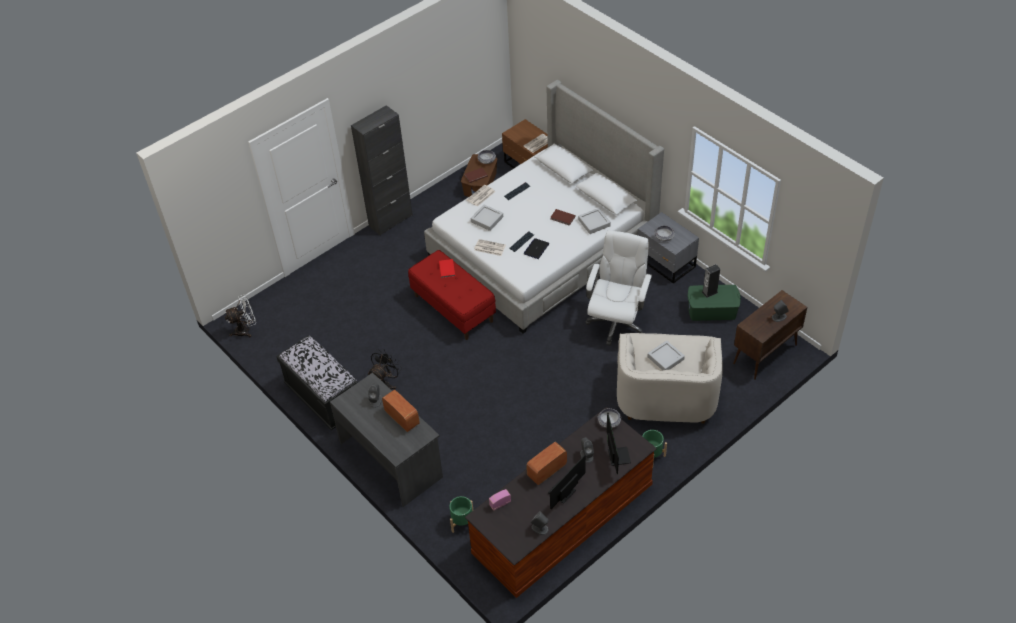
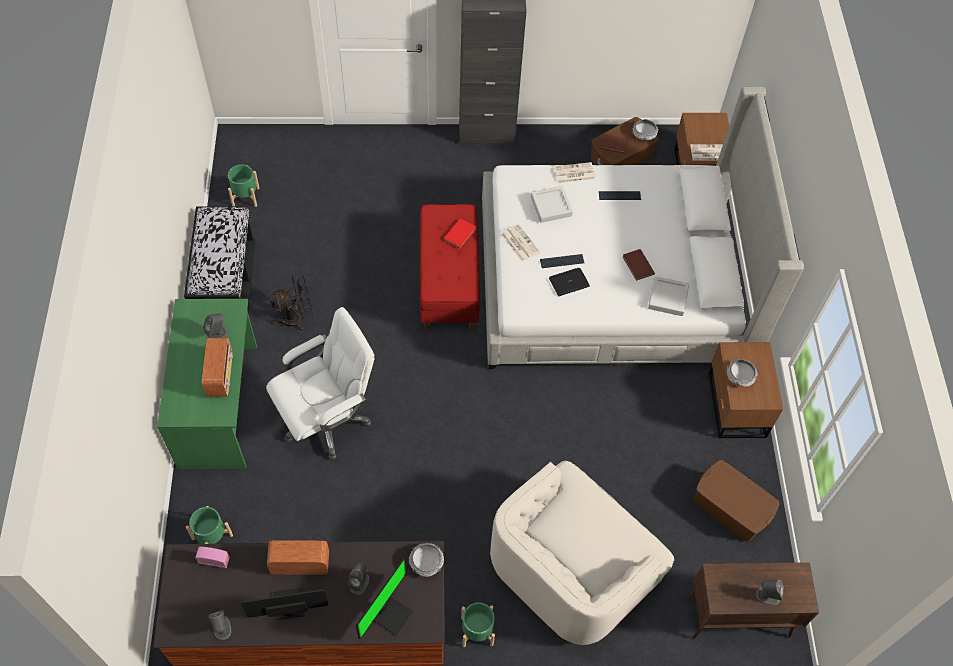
camera: 35 degrees right, 10 degrees up
(246, 330) = (233, 156): white fan -> none
(280, 346) = (245, 197): none -> green planter
(391, 459) = (220, 405): grey desk -> green desk
(616, 322) = (604, 435): white office chair -> white office chair (327, 420)
(665, 358) = (581, 533): grey tray -> none
(666, 263) = (735, 406): grey nightstand -> brown nightstand
(709, 292) = (737, 487): speaker -> none
(712, 310) = (730, 509): green storage box -> brown storage box

